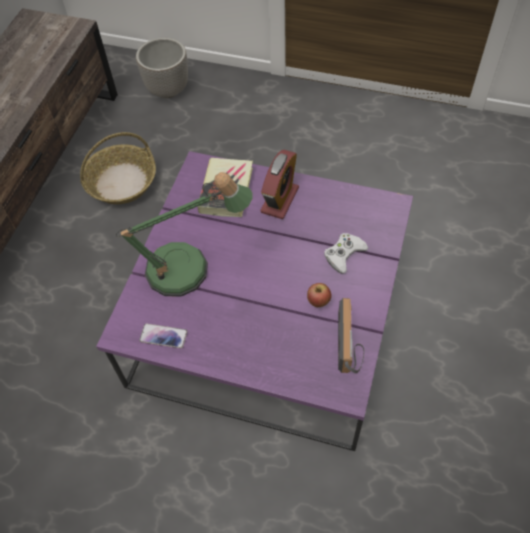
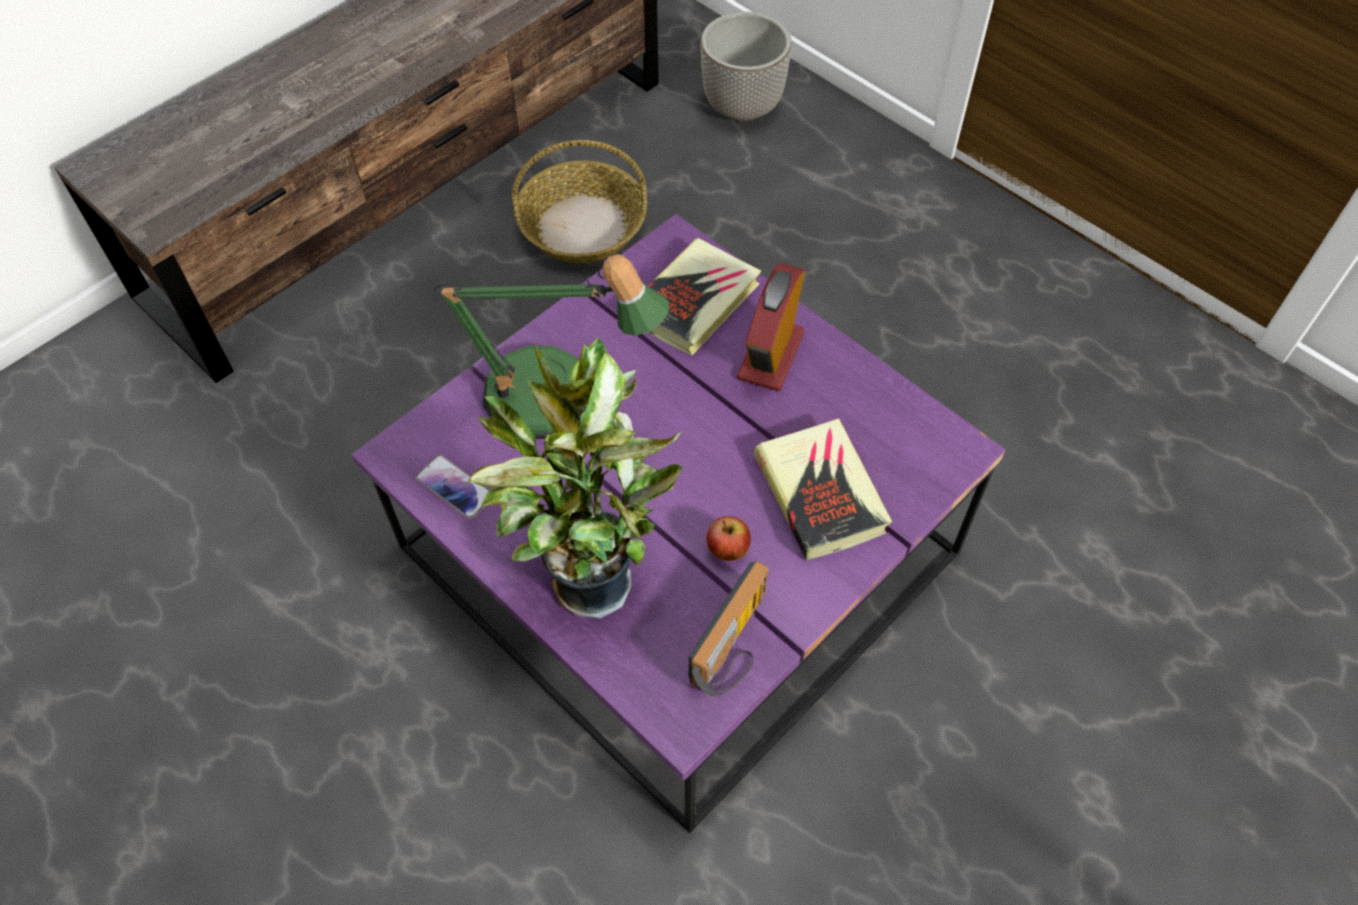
camera: 25 degrees right, 0 degrees up
(259, 347) = (588, 576): none -> potted plant
(279, 200) = (770, 355): alarm clock -> alarm clock turned 150 degrees clockwise
(344, 254) = (820, 494): white game controller -> book

